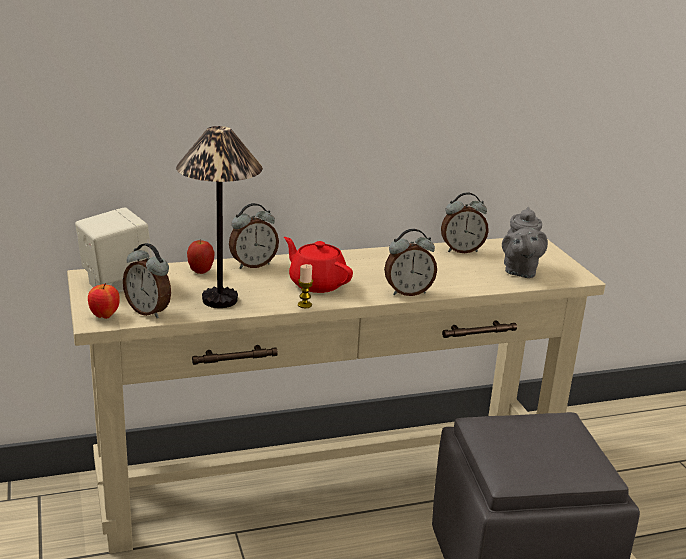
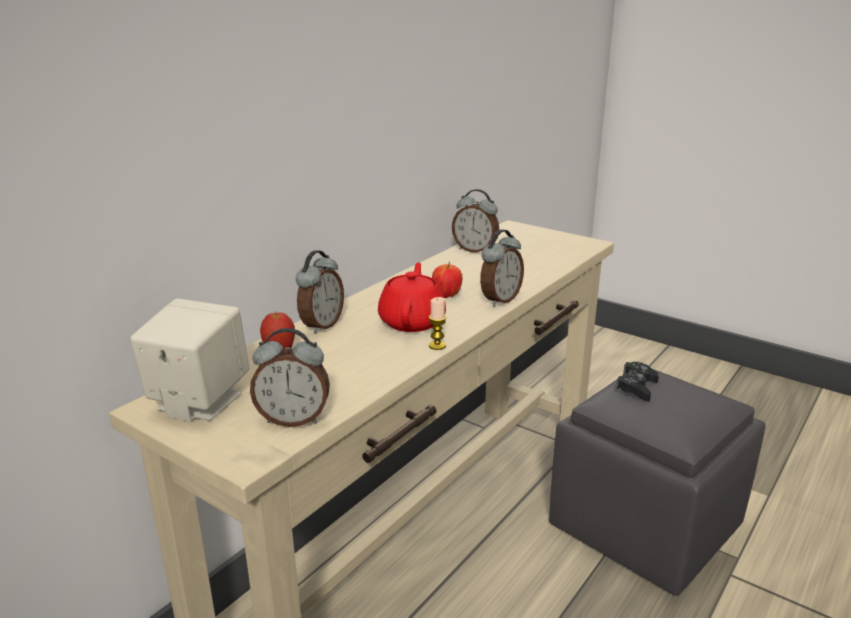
camera: 35 degrees left, 0 degrees up
(104, 316) = (249, 448): apple -> apple (446, 295)
(221, 300) = (350, 374): table lamp -> none
(317, 284) = (412, 321): red teapot -> red teapot turned 90 degrees clockwise
(461, 250) = (475, 250): alarm clock -> alarm clock turned 75 degrees clockwise
(519, 271) = (545, 252): grey teapot -> none
(530, 424) = (636, 387): none -> black game controller

